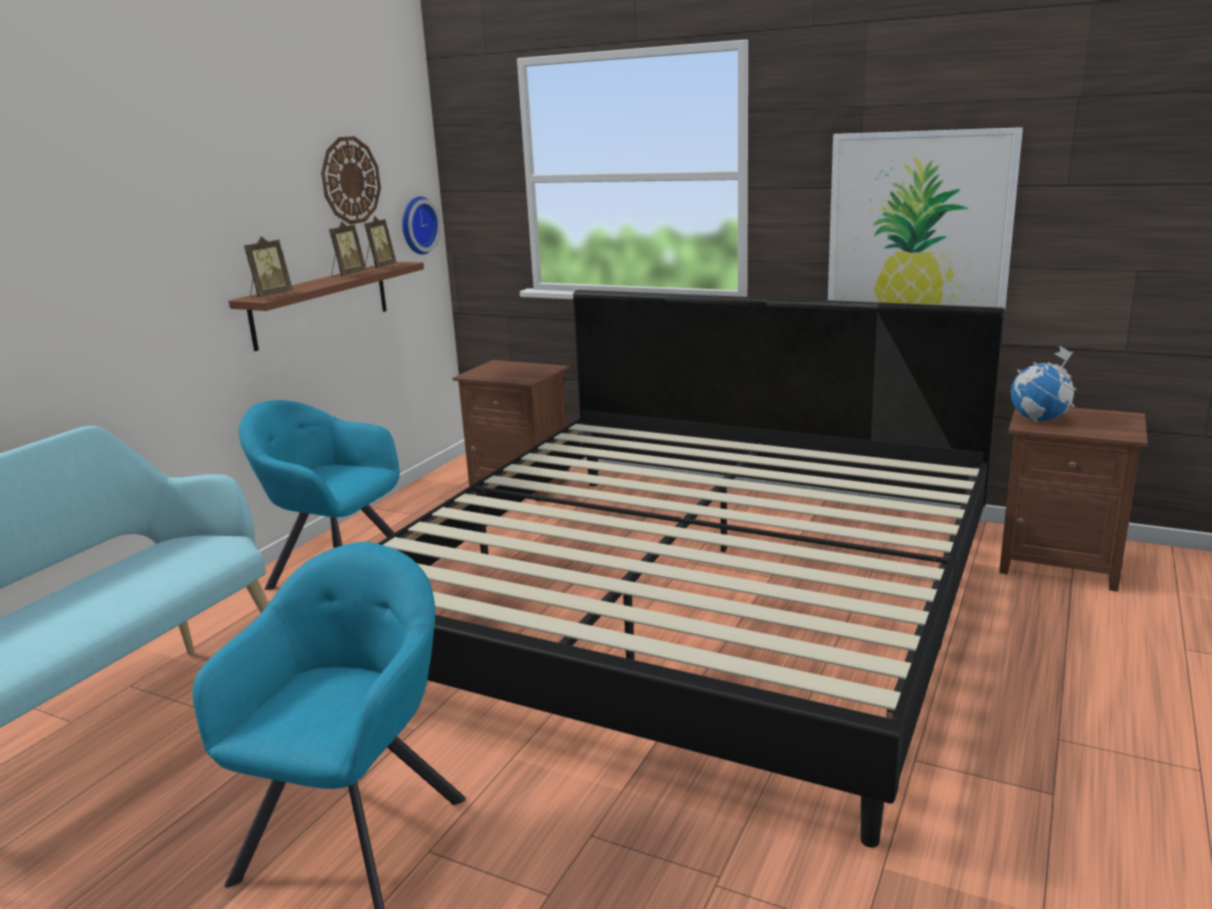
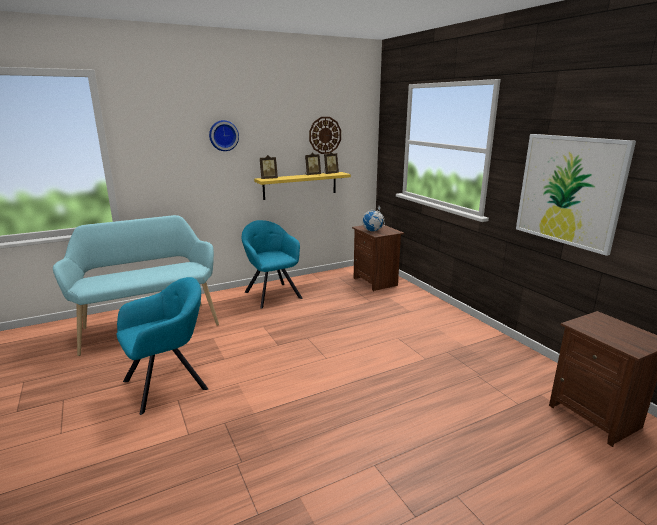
camera: 35 degrees right, 0 degrees up
(321, 304) = (300, 185): brown shelf -> yellow shelf
(417, 225) = (360, 157): wall clock -> wall clock (223, 135)
(687, 602) = (374, 354): bed -> none
(1040, 419) = (591, 324): globe -> globe (373, 231)

